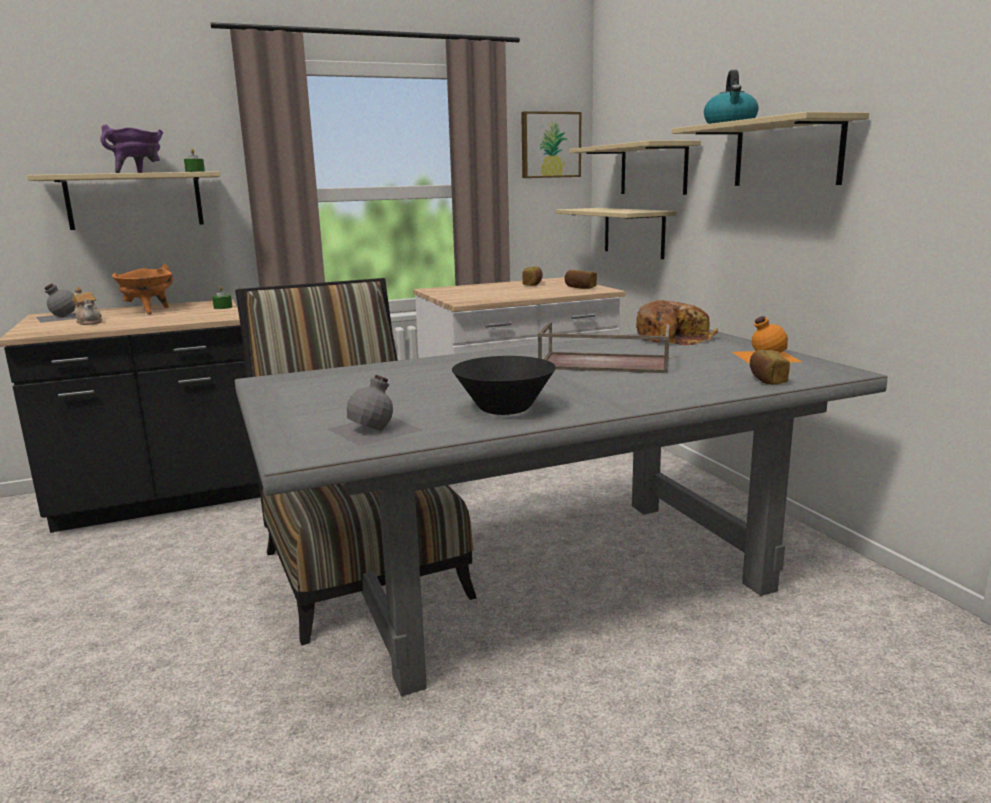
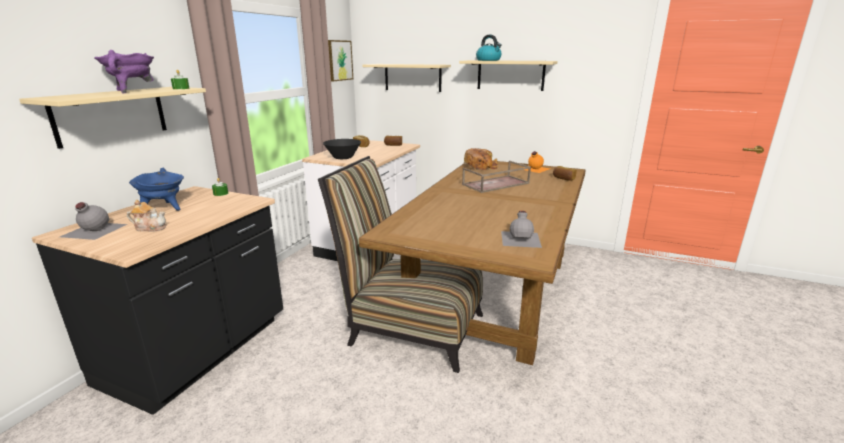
camera: 45 degrees left, 5 degrees up
(148, 311) = (164, 208): orange cooking pot -> blue cooking pot
(504, 409) = (531, 214): black bowl -> black bowl (343, 157)
(549, 578) = (492, 294): grey dining table -> brown dining table
(634, 232) = (397, 111): beige shelf -> none

